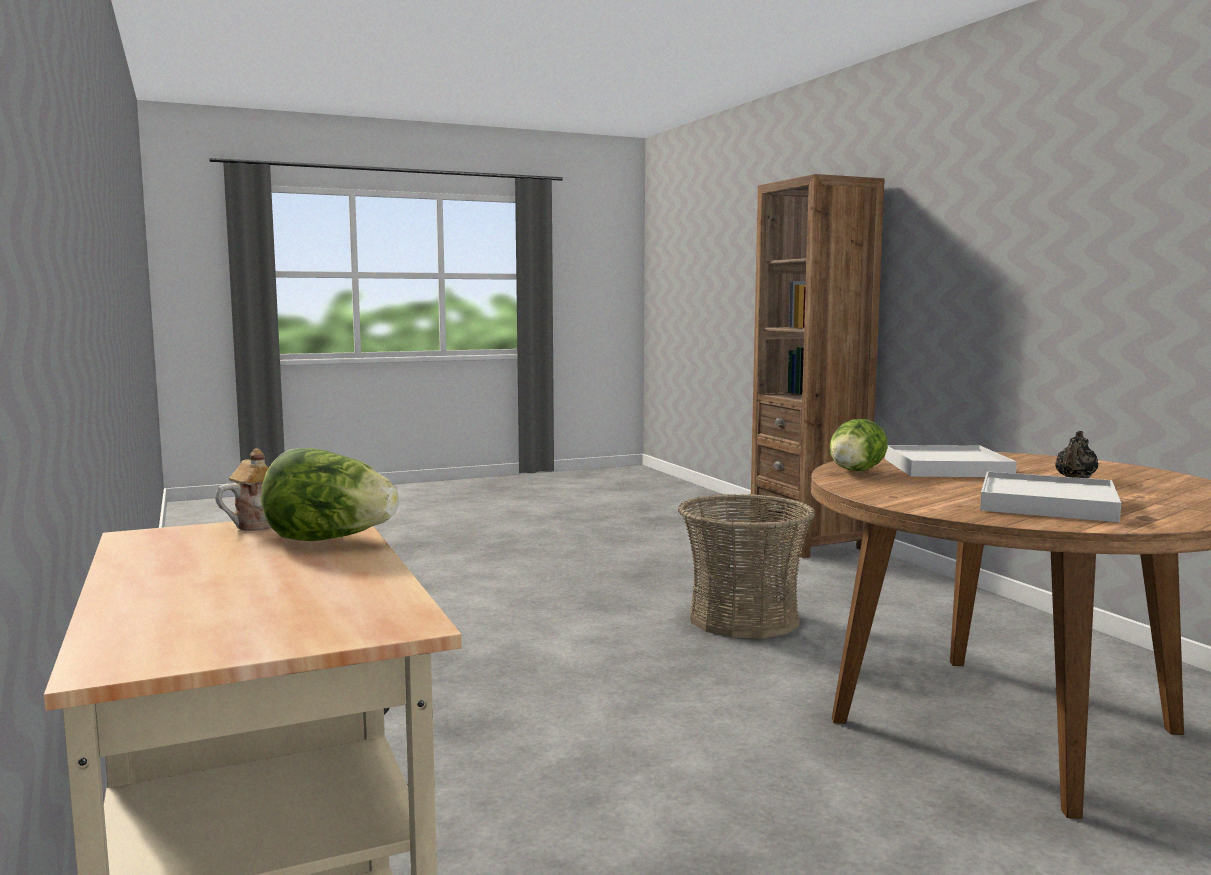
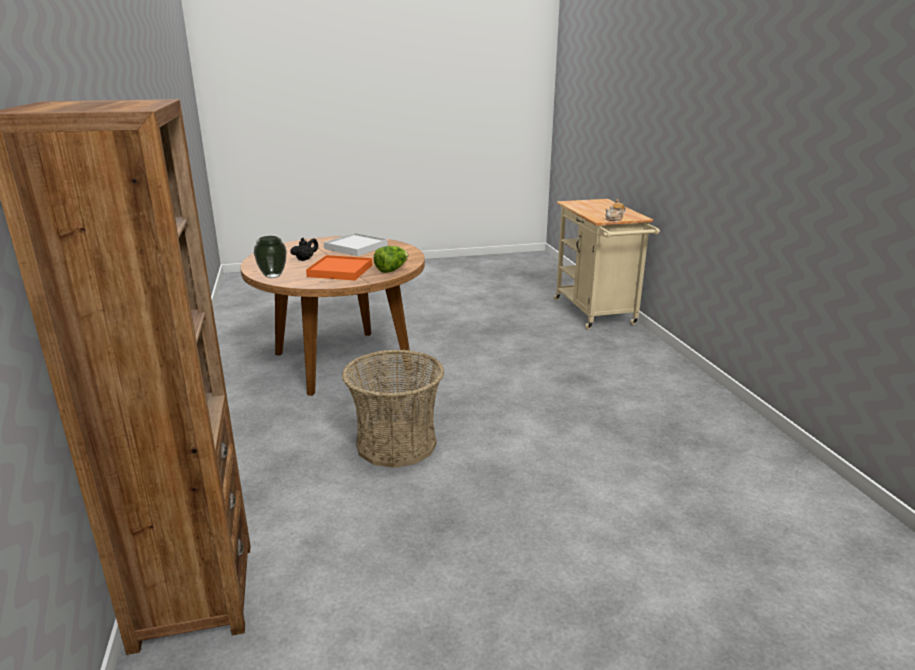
camera: 170 degrees left, 15 degrees up
(330, 540) = (594, 215): lettuce -> none
(946, 467) = (340, 271): white tray -> orange tray
(1038, 459) = (273, 276): none -> vase

